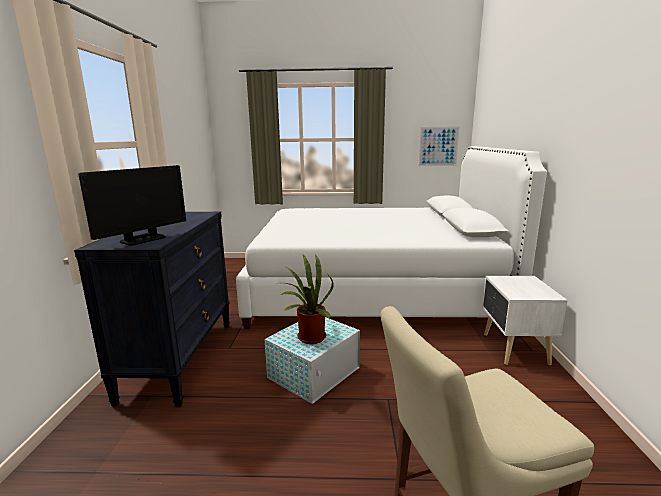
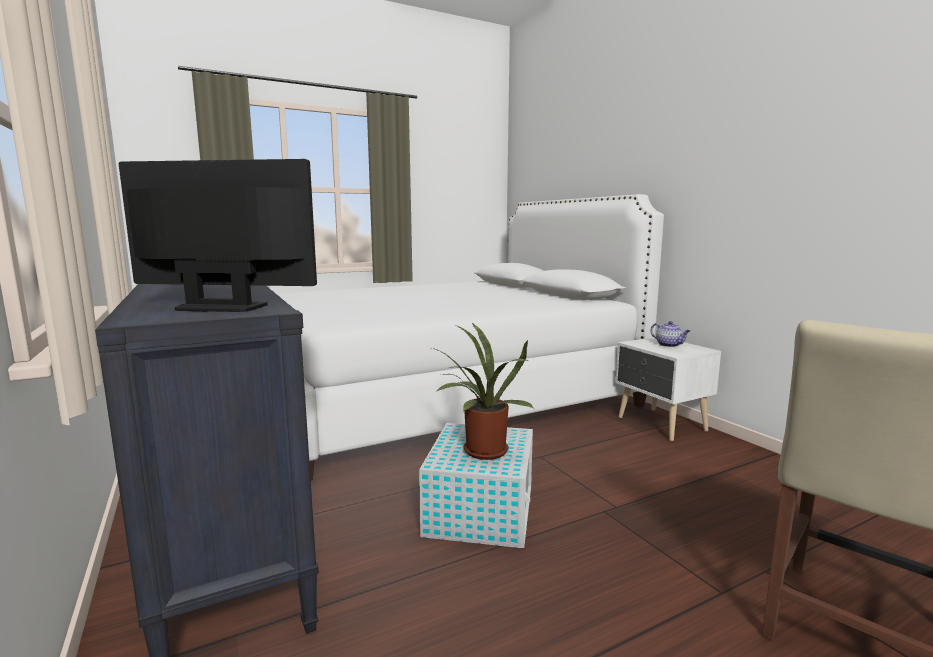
camera: 30 degrees left, 5 degrees down
(143, 239) = (222, 307): monitor -> monitor turned 90 degrees counterclockwise
(438, 146) = (472, 205): picture -> none
(526, 286) = (669, 345): none -> teapot

